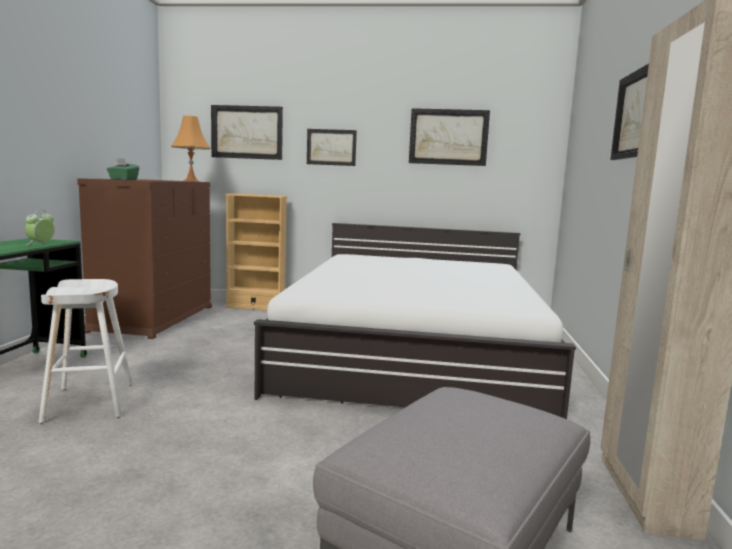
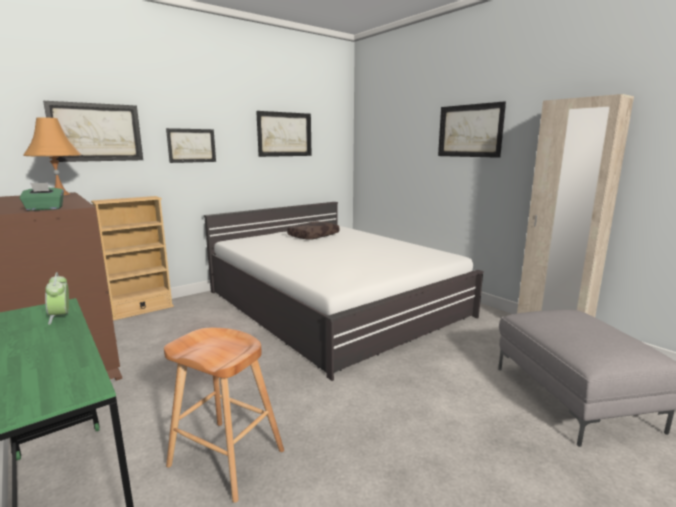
camera: 45 degrees left, 5 degrees up
(89, 402) = (226, 458): white stool -> brown stool
(438, 265) = (313, 236): none -> brown pillow

